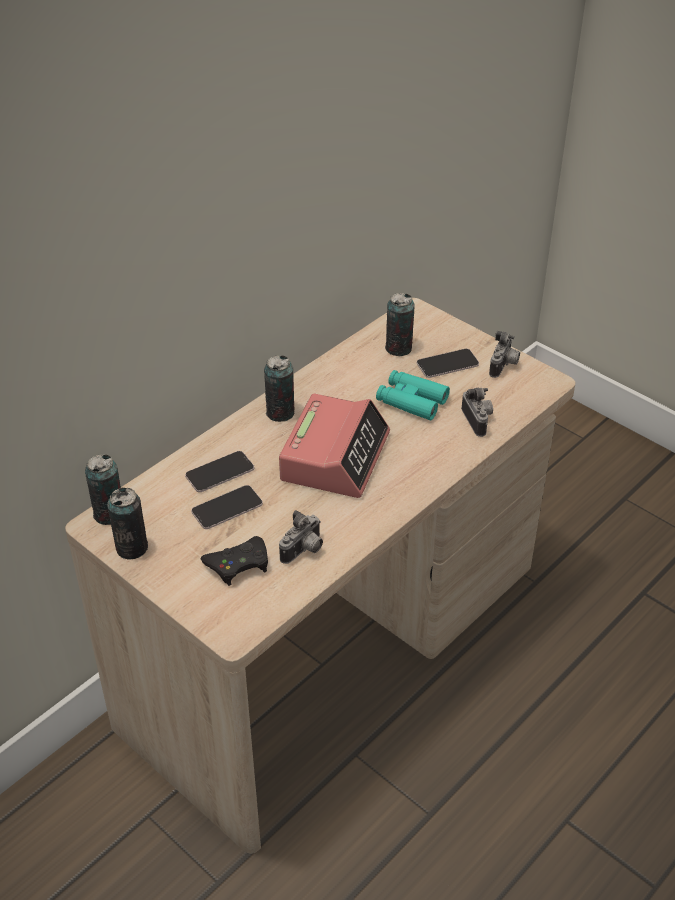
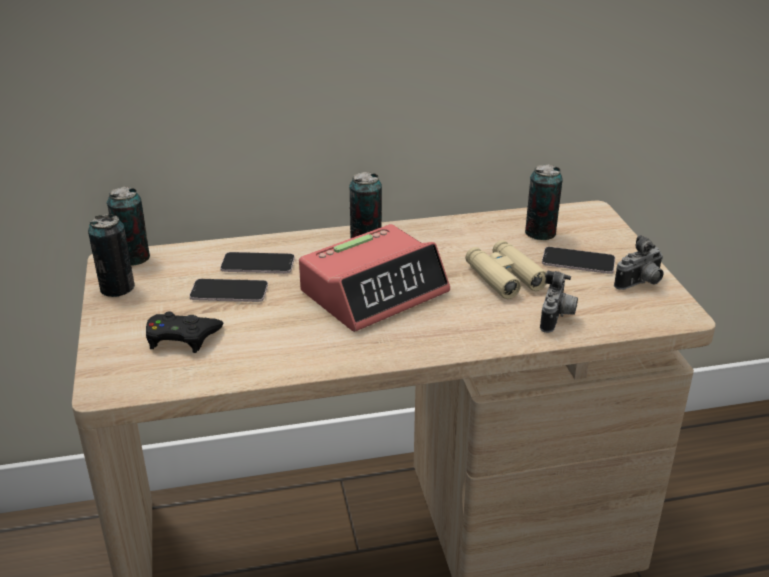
camera: 35 degrees right, 10 degrees down
(304, 551) = (251, 353): camera -> none
(411, 401) = (504, 277): turquoise binoculars -> beige binoculars

